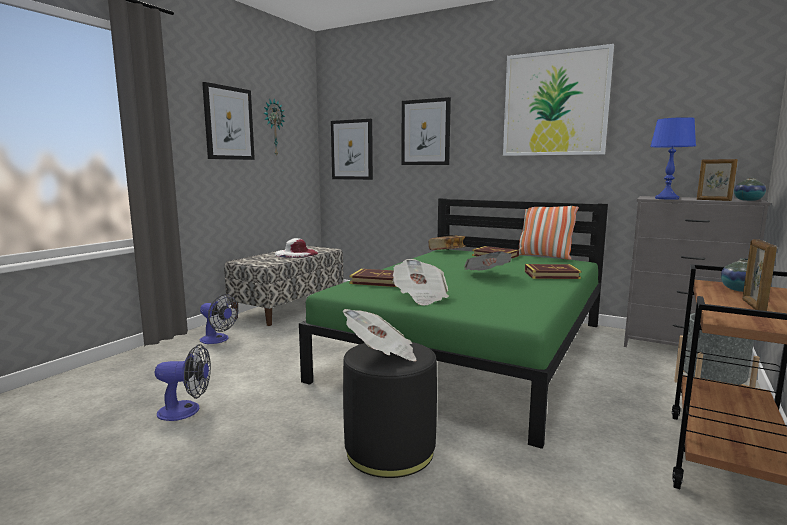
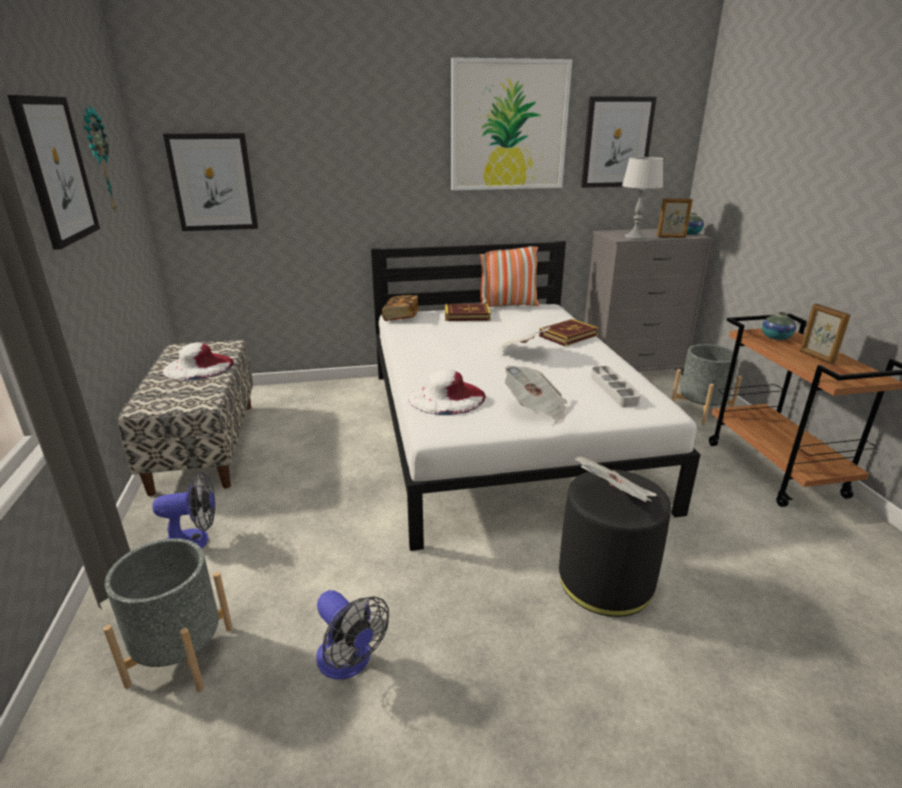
camera: 40 degrees left, 15 degrees up
(139, 376) = (181, 655): none -> grey planter
(186, 411) = (349, 662): fan -> fan turned 90 degrees clockwise
(378, 281) = (446, 396): book -> white hat
(425, 132) = (340, 157): picture -> picture (616, 142)
(472, 350) = (501, 432): green bed -> white bed
(510, 303) = (613, 389): none -> grey tray
(667, 198) = (635, 238): blue table lamp -> grey table lamp

